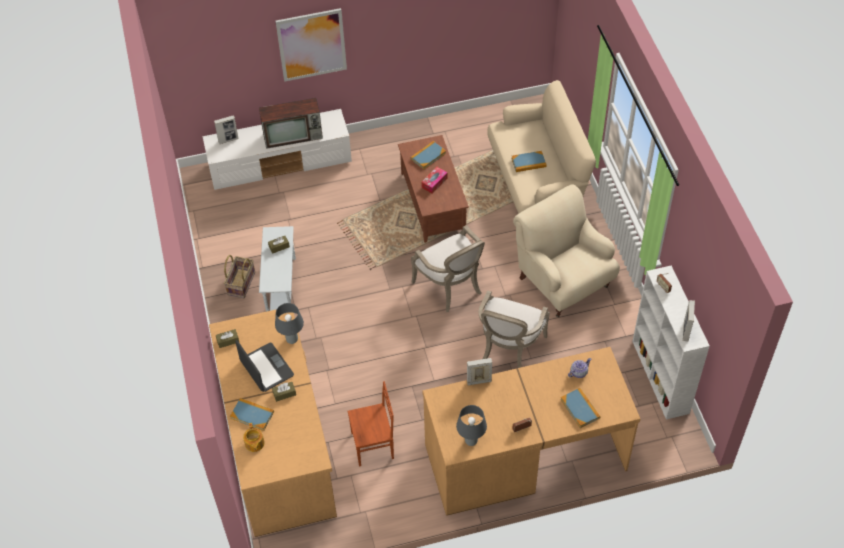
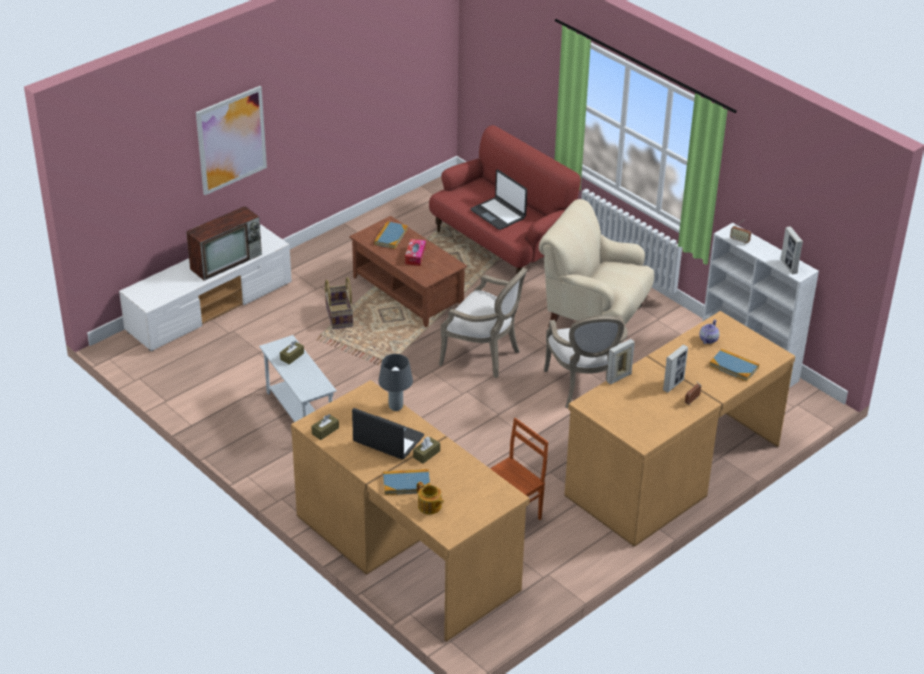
camera: 30 degrees left, 15 degrees down
(228, 140) = (153, 285): picture frame -> picture frame (673, 385)
(240, 283) = (248, 425): basket -> basket (338, 316)
(471, 441) = (651, 427): grey table lamp -> none
(528, 162) = (498, 214): book -> laptop
(536, 182) = (501, 244): beige sofa -> red sofa

